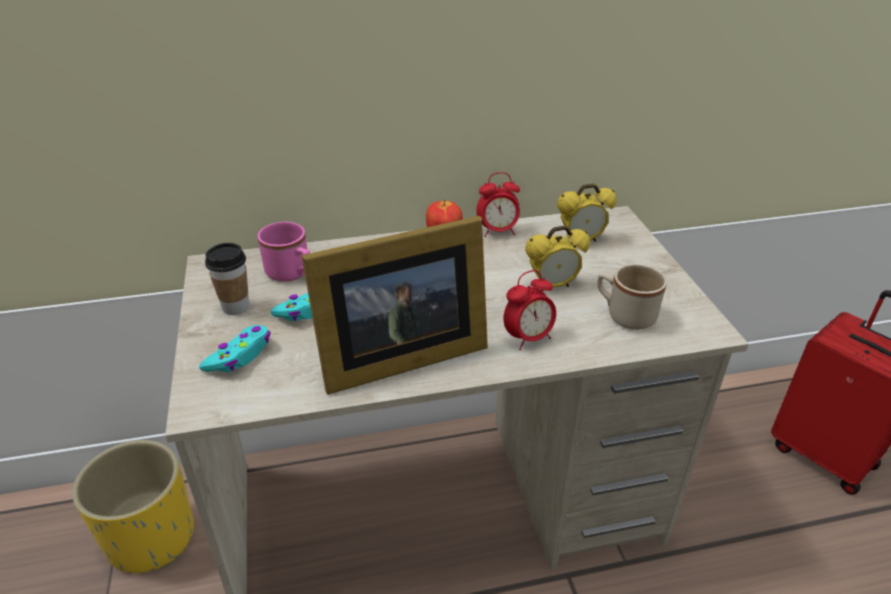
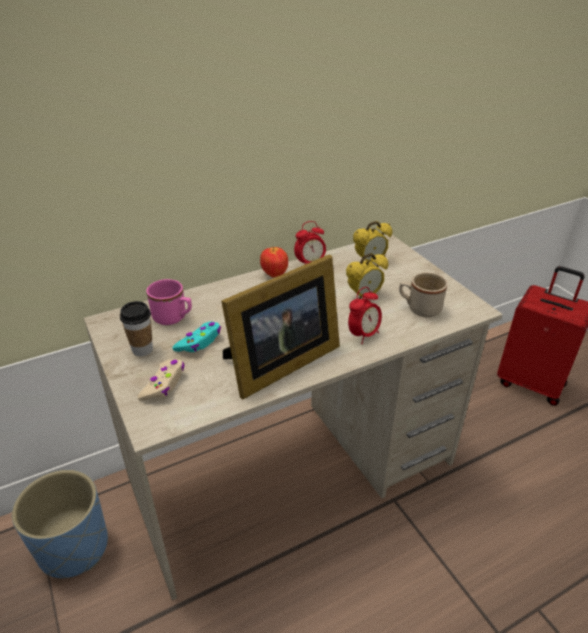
camera: 15 degrees left, 0 degrees up
(152, 537) = (74, 547): yellow planter -> blue planter
(240, 356) = (164, 384): turquoise game controller -> beige game controller

